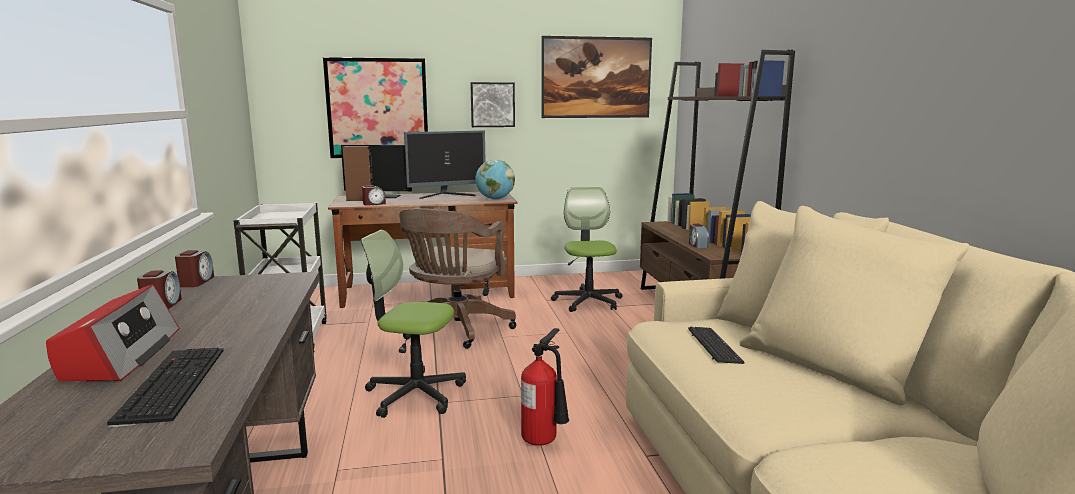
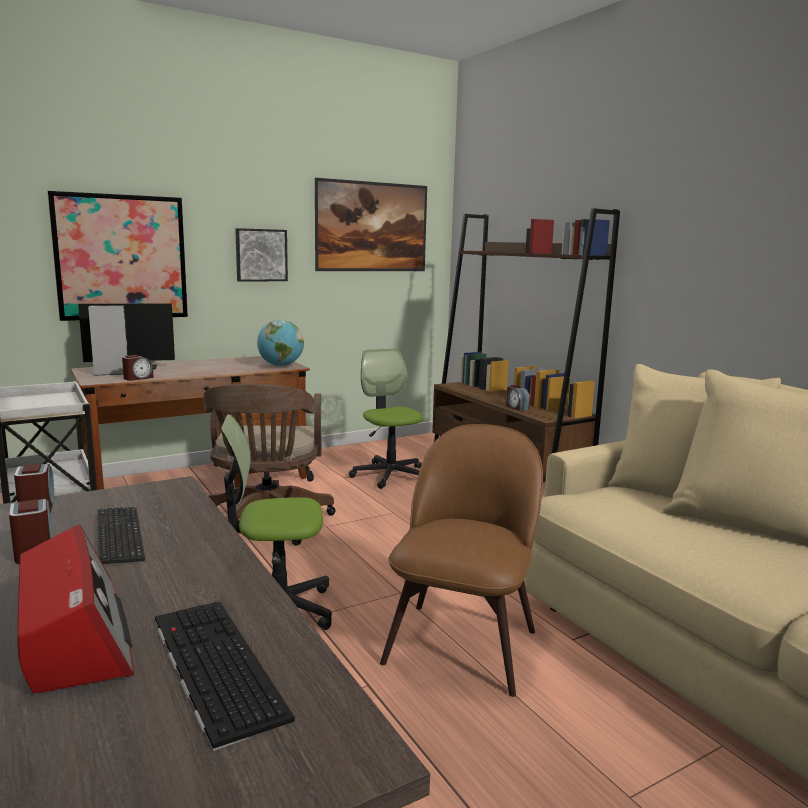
camera: 20 degrees left, 0 degrees up
(360, 200) = (111, 373): brown speaker -> grey speaker
(446, 196) = (216, 363): monitor -> none
(544, 441) = (463, 642): fire extinguisher -> brown chair
(714, 346) = (644, 517): keyboard -> keyboard (119, 537)

